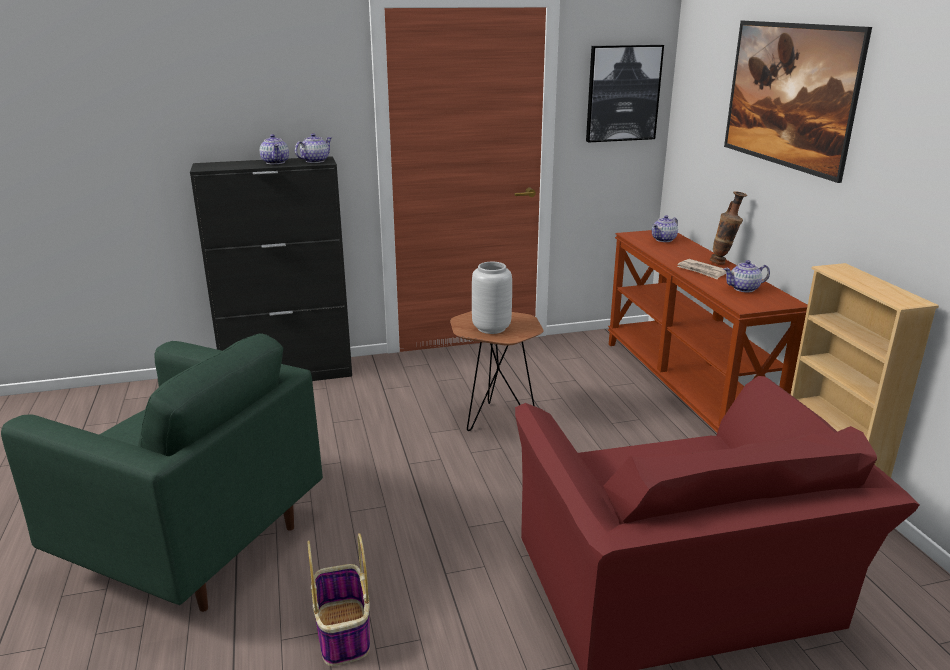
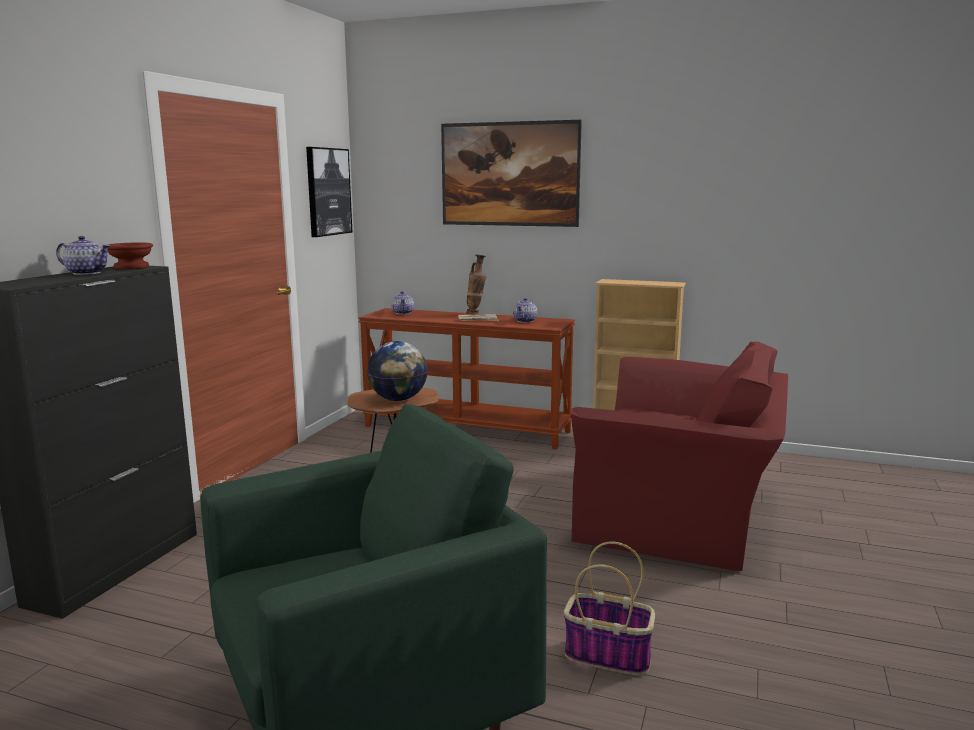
camera: 55 degrees left, 10 degrees down
(314, 161) = (130, 267): teapot -> brown bowl
(491, 328) = (398, 399): grey vase -> globe

